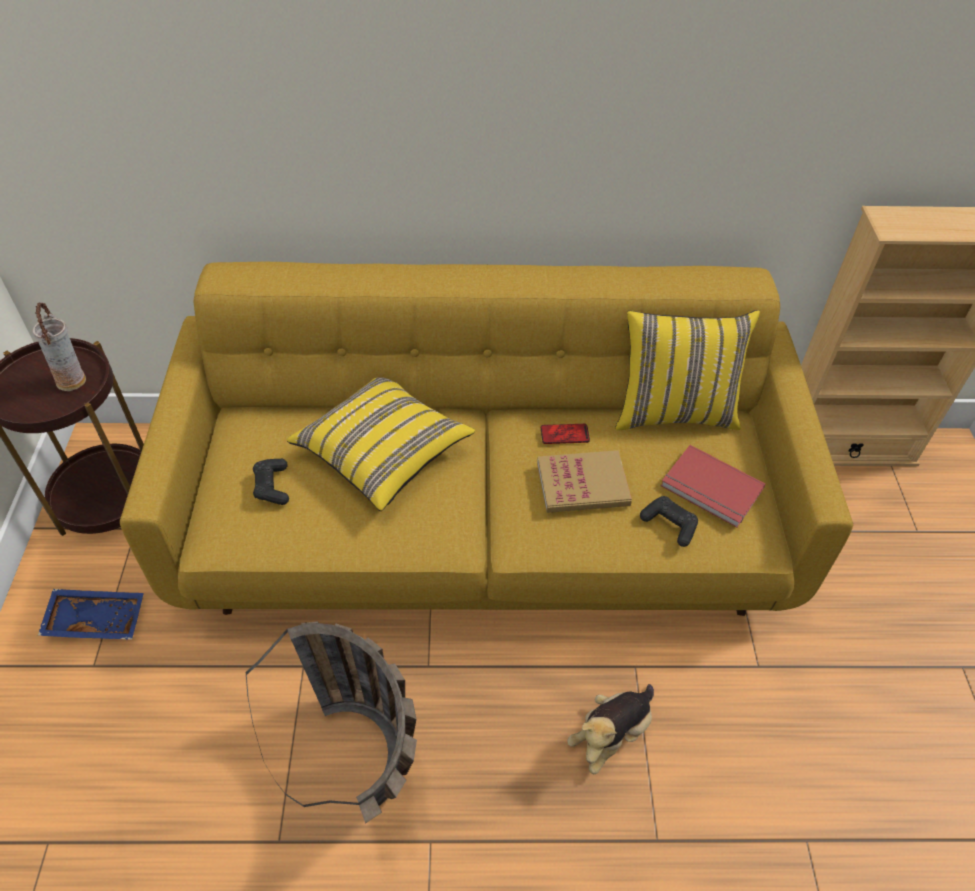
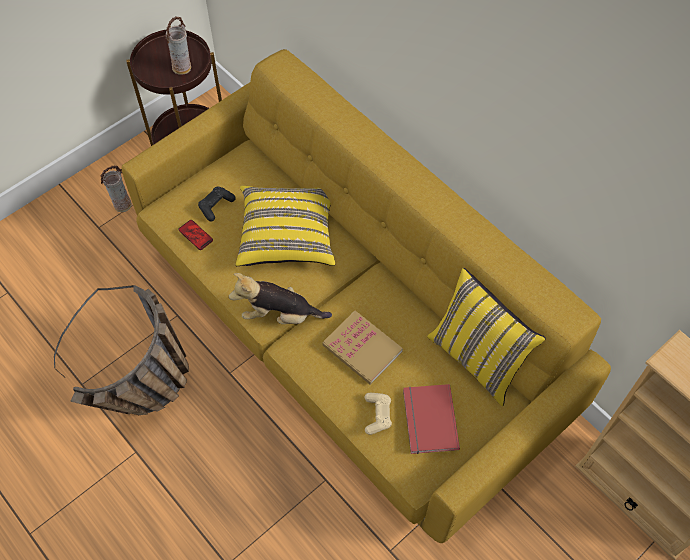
camera: 50 degrees right, 10 degrees up
(96, 619) = (122, 204): blue tray -> vase
(564, 434) = (393, 312): phone -> phone (195, 235)
(611, 735) = (269, 497): plush toy -> plush toy (280, 315)
(669, 524) = (377, 415): black game controller -> beige game controller

